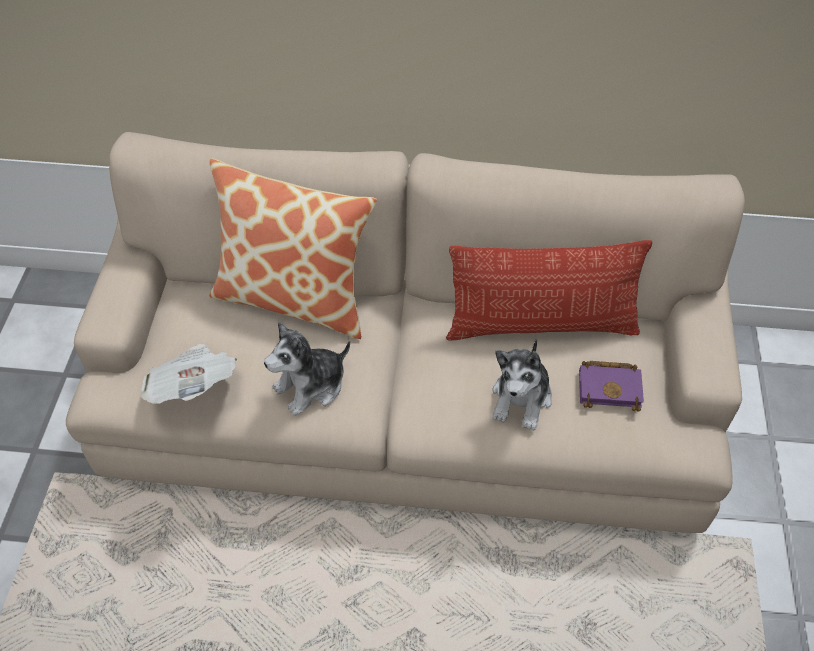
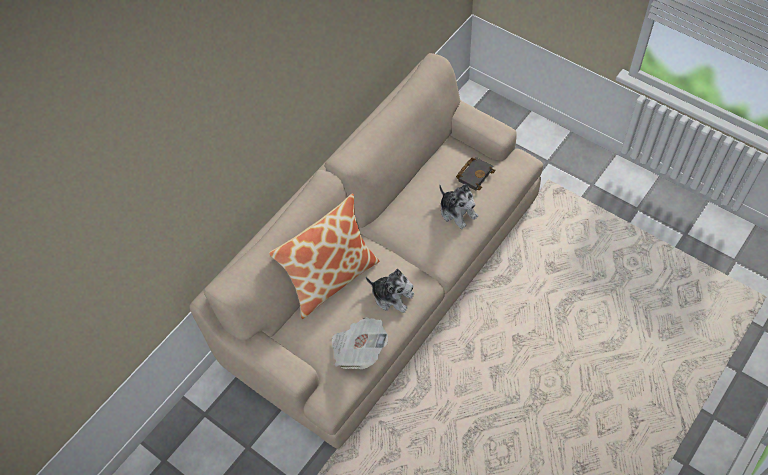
camera: 55 degrees left, 5 degrees up
(311, 386) = (392, 296): plush toy -> plush toy turned 60 degrees counterclockwise
(541, 325) = (422, 181): pillow -> none
(611, 387) = (474, 174): purple book -> black book

